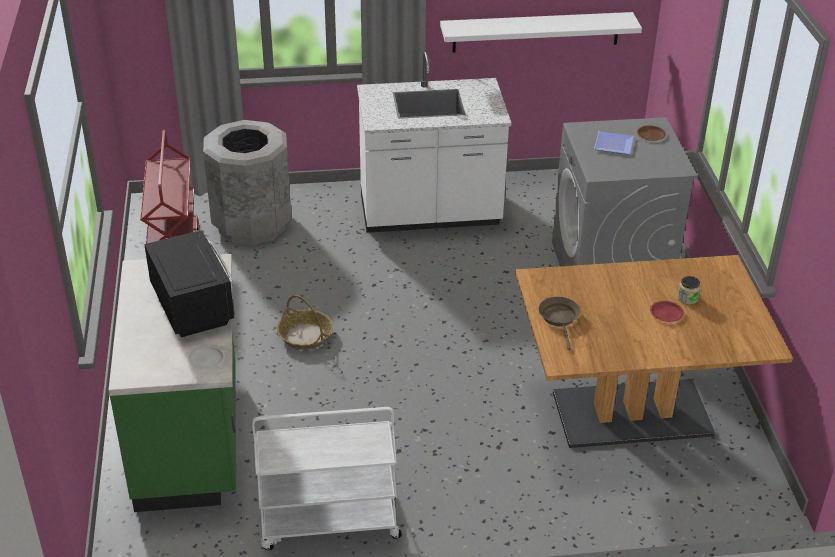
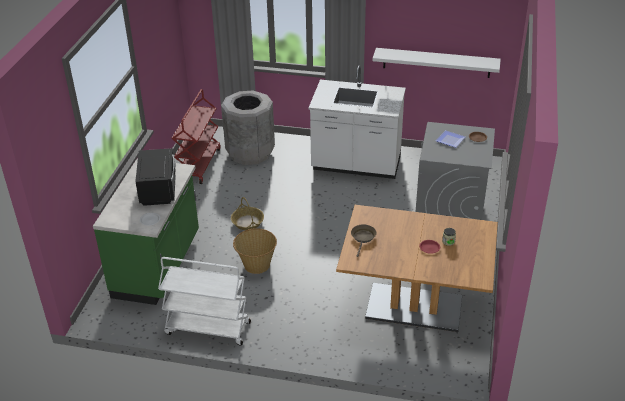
camera: 20 degrees right, 0 degrees up
(355, 402) = (256, 265): none -> basket

